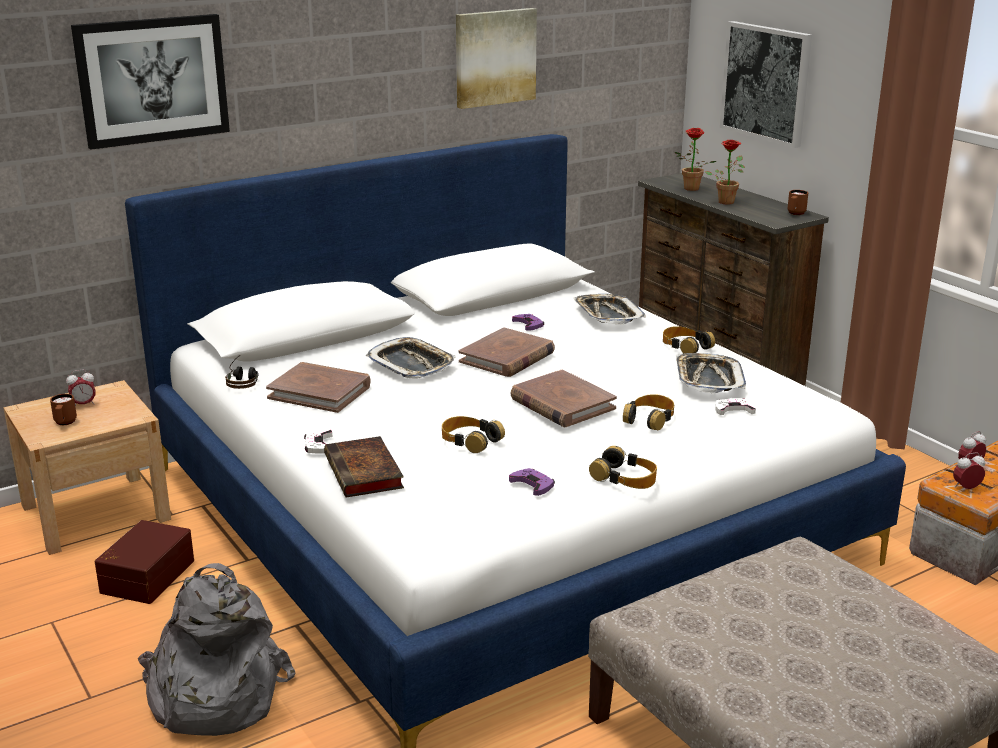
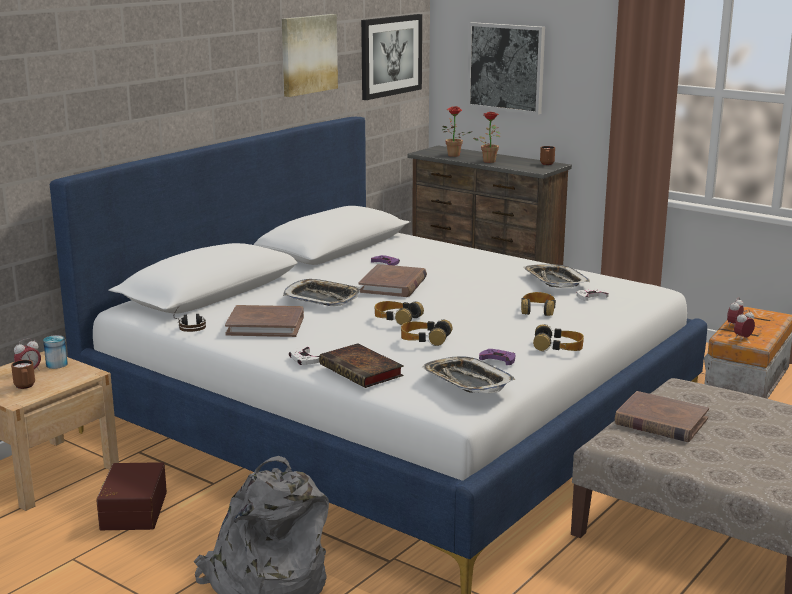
camera: 20 degrees left, 5 degrees down
(116, 400) = (56, 364): none -> can
(152, 80) = (67, 74): picture -> picture (390, 56)
(562, 404) = (467, 308): brown book -> brown book (660, 421)
(608, 314) = (440, 250): tray -> tray (466, 381)
(685, 346) = (517, 263): headphones -> headphones (396, 318)

